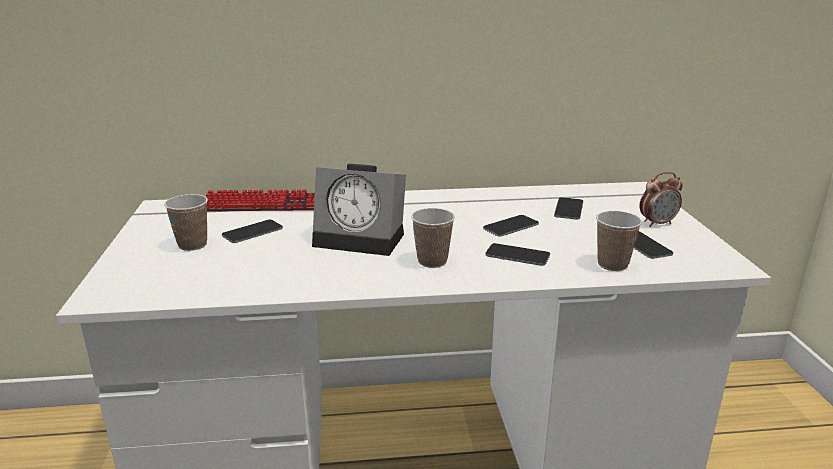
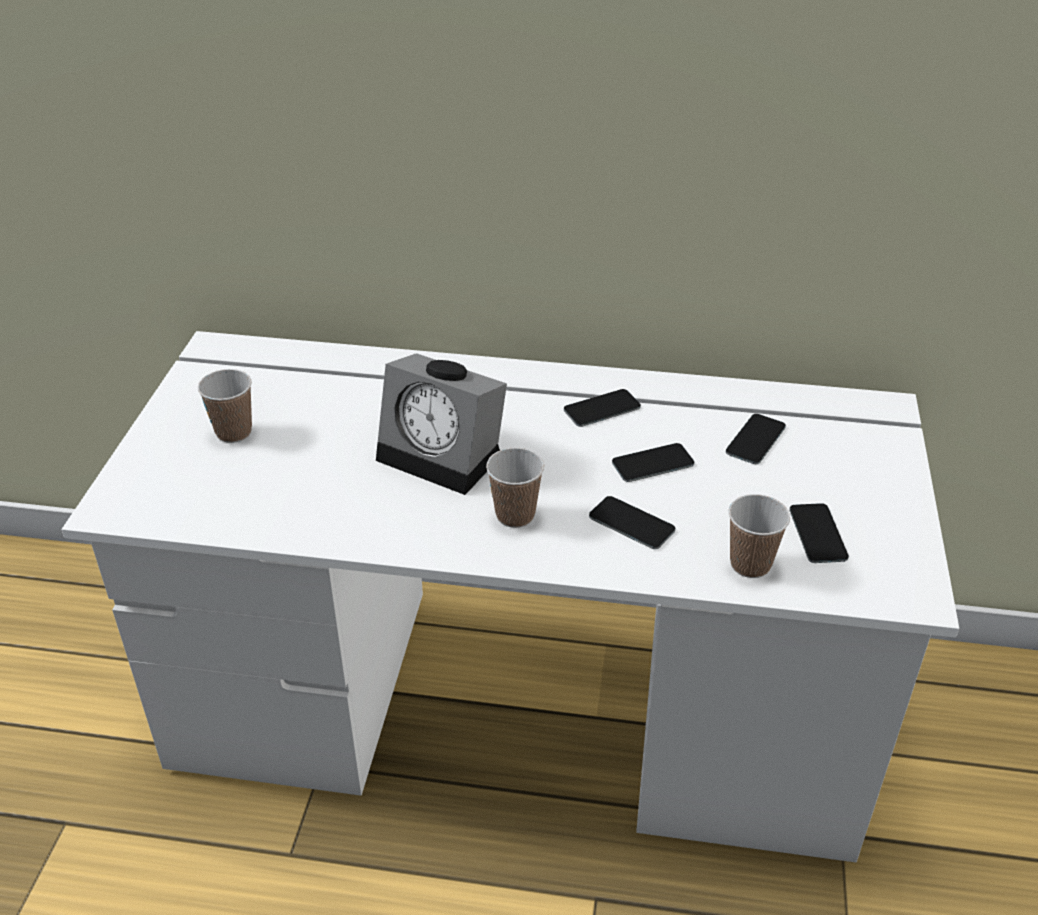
camera: 15 degrees right, 15 degrees up
(252, 232) = (312, 419): phone -> phone (602, 409)
(267, 204) = (347, 365): keyboard -> none
(657, 223) = (867, 492): alarm clock -> none

